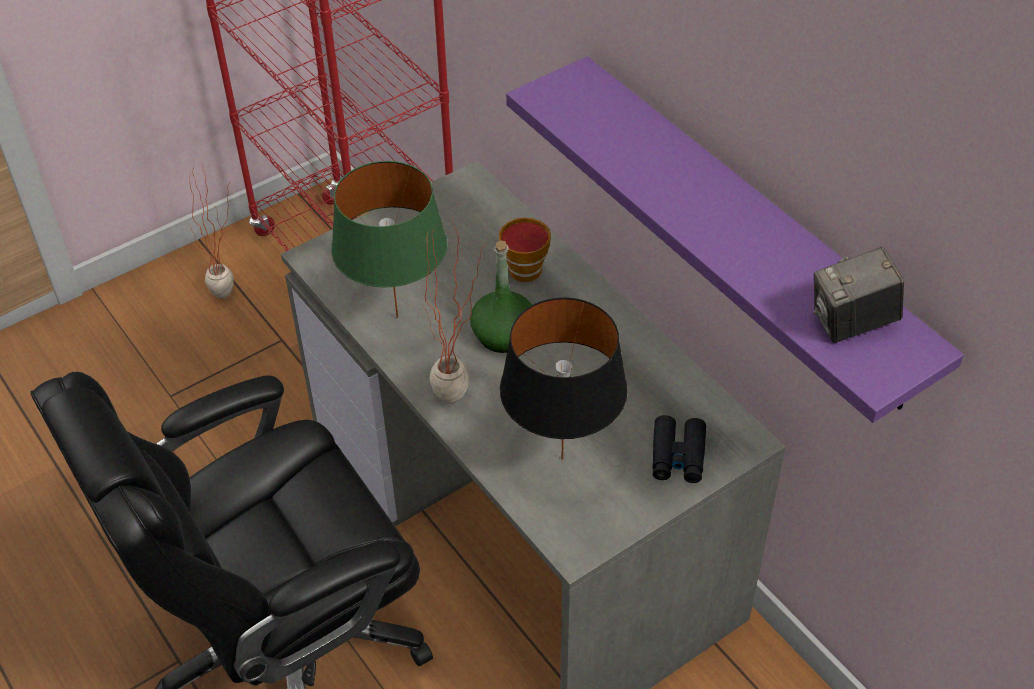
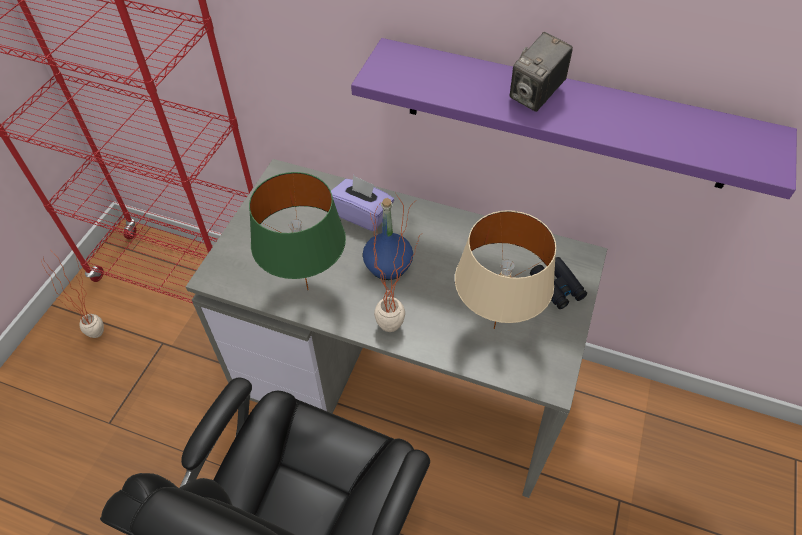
camera: 35 degrees left, 5 degrees up
(503, 335) = (388, 265): green bottle -> blue bottle
(523, 267) = (362, 214): cup -> purple tissue box
(561, 458) = (493, 328): black table lamp -> beige table lamp
(851, 323) = (722, 139): camera -> camera (535, 96)

